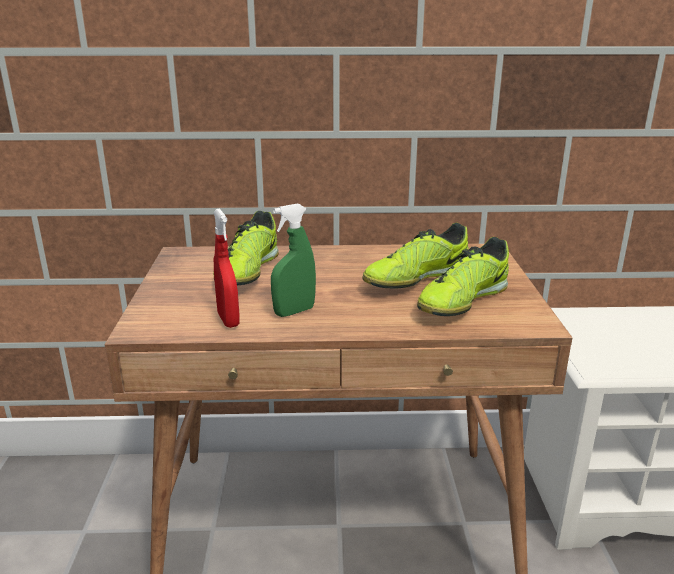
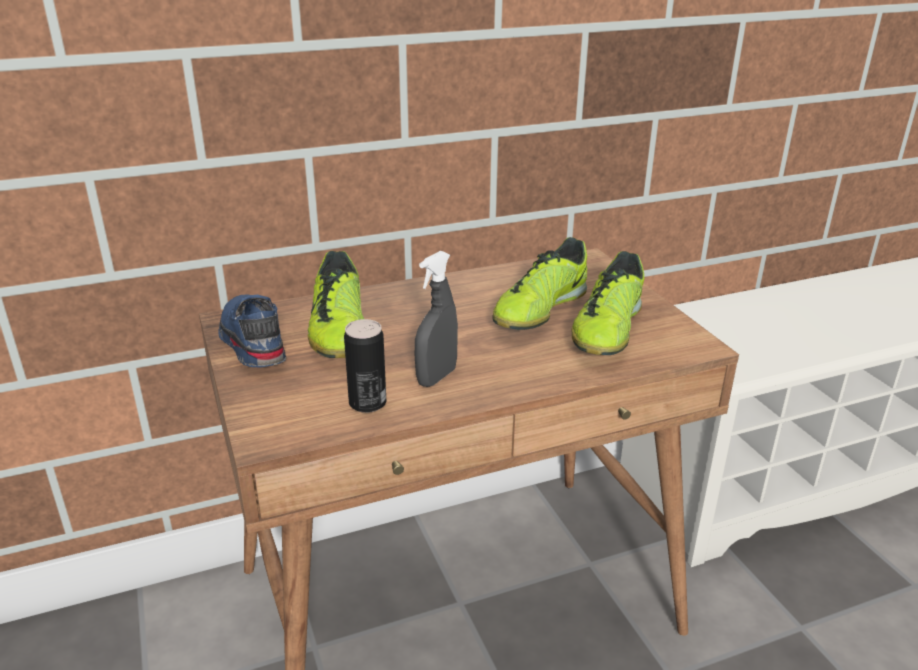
camera: 20 degrees left, 5 degrees up
(181, 269) = (251, 342): none -> blue shoe
(228, 320) = (367, 403): red spray bottle -> can
(294, 312) = (436, 377): green spray bottle -> grey spray bottle

